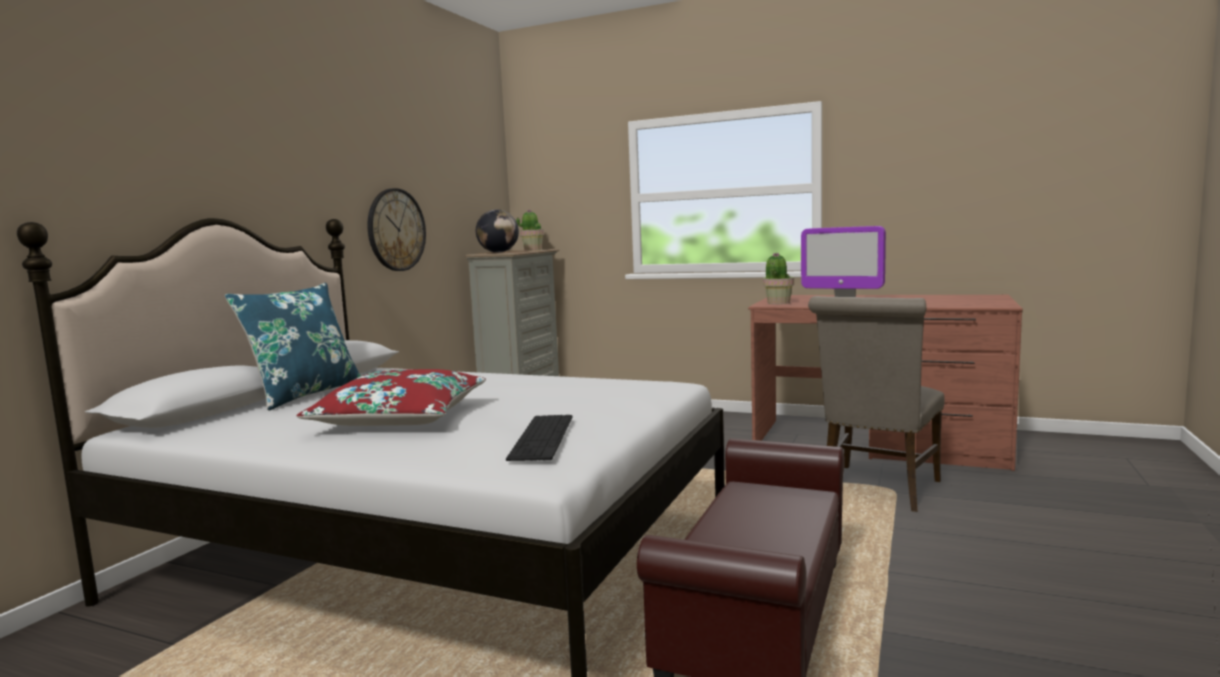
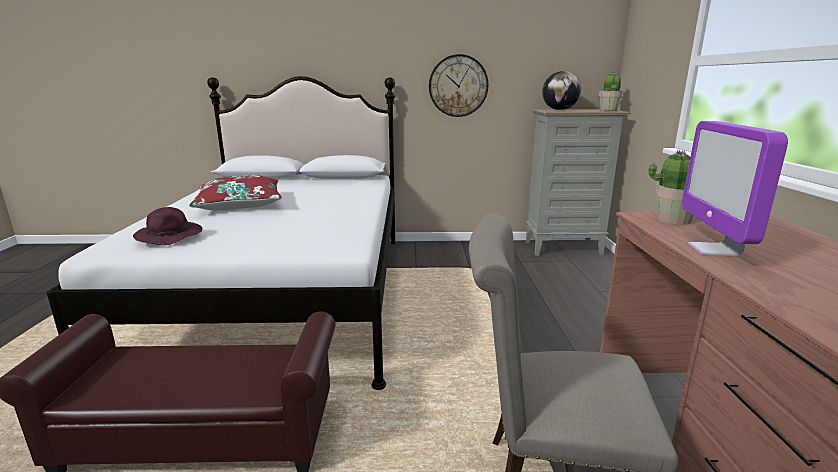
camera: 65 degrees right, 10 degrees up
(305, 395) = (301, 181): blue pillow -> none
(542, 437) = (170, 236): keyboard -> purple hat

